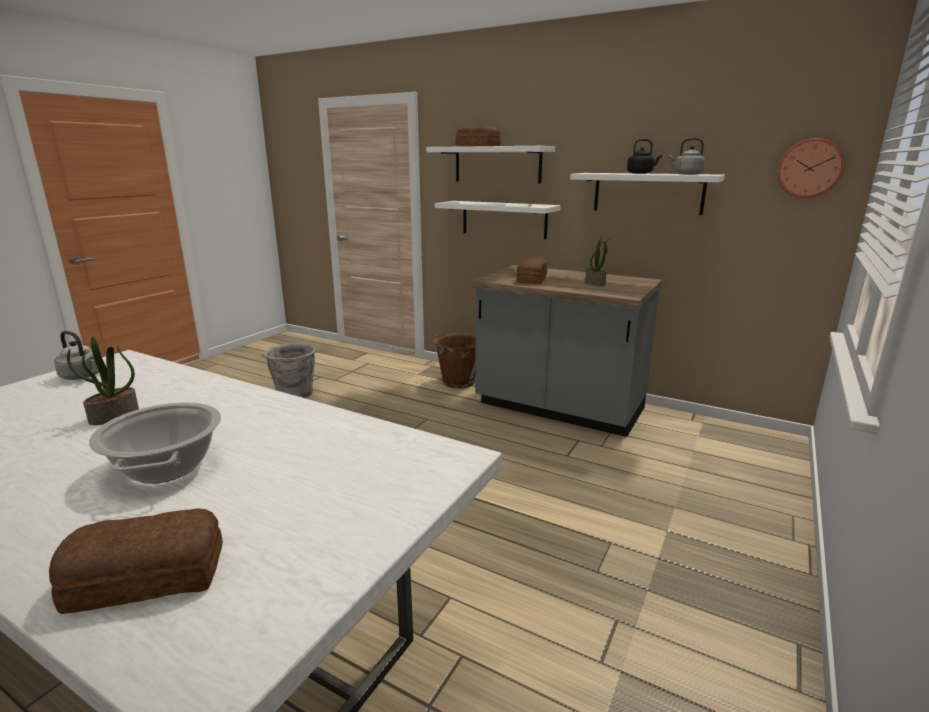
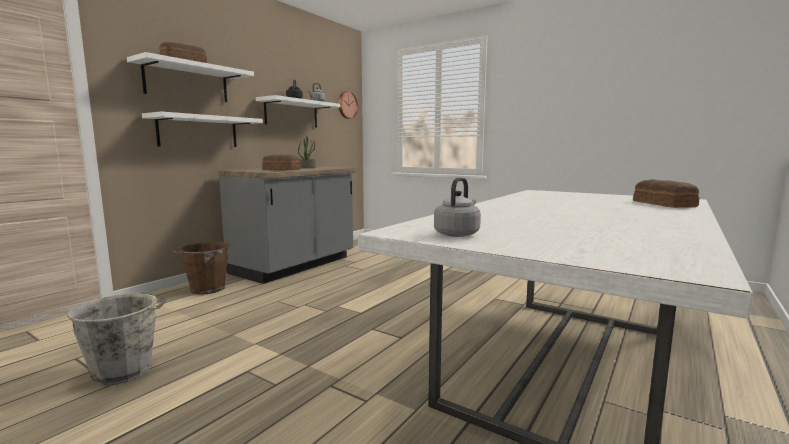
camera: 85 degrees left, 10 degrees down
(114, 416) = (540, 219): potted plant -> none
(166, 467) = (590, 208): cooking pot -> none

